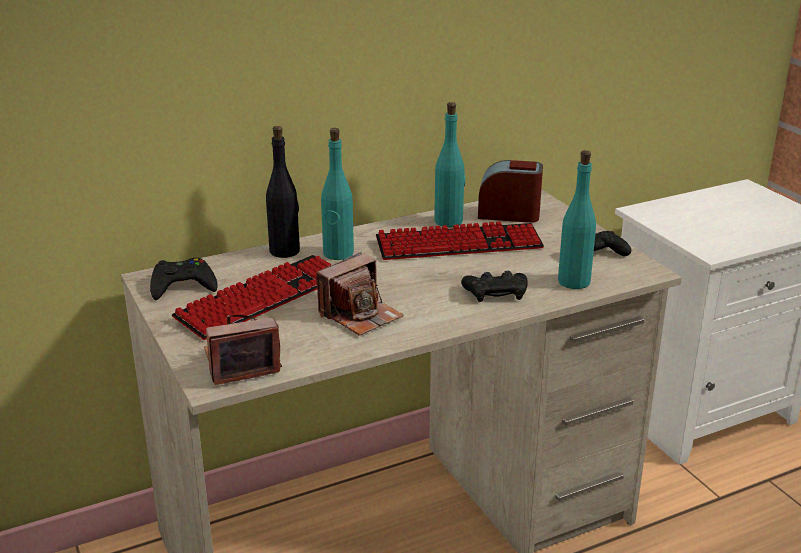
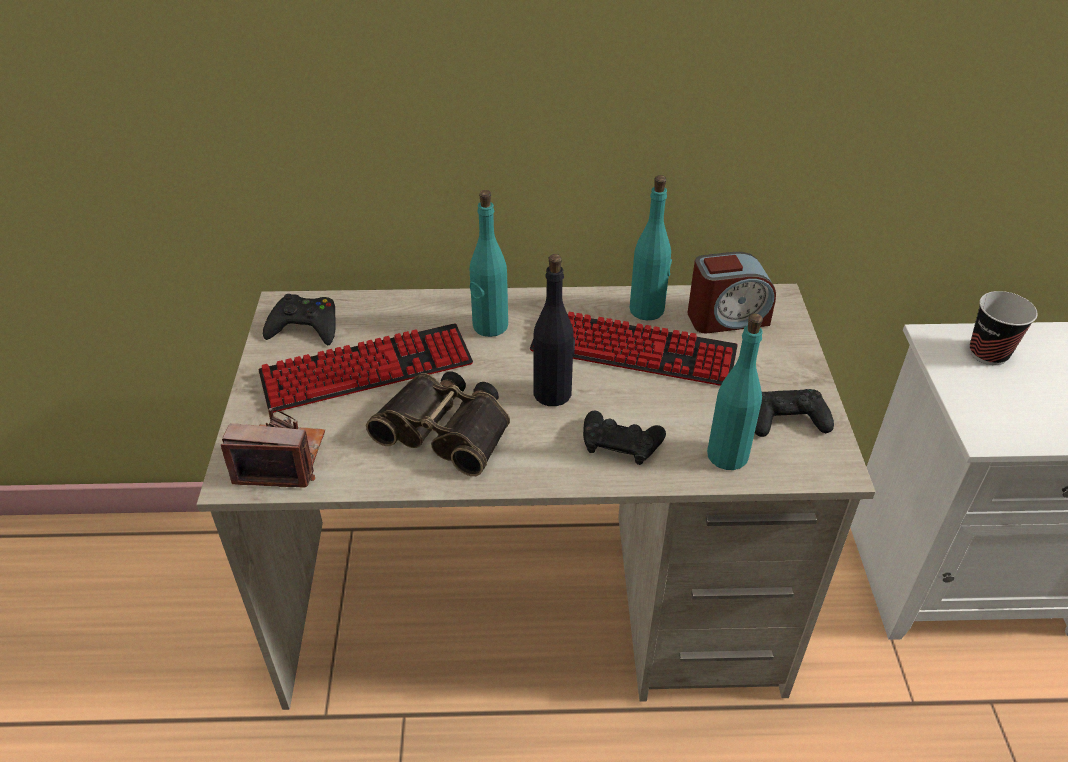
camera: 25 degrees right, 15 degrees up
(285, 251) = (438, 305): black bottle -> black bottle (553, 393)
(360, 315) = (448, 429): camera -> binoculars
(509, 214) = (727, 317): alarm clock -> alarm clock turned 135 degrees clockwise
(679, 211) = (988, 353): none -> cup

